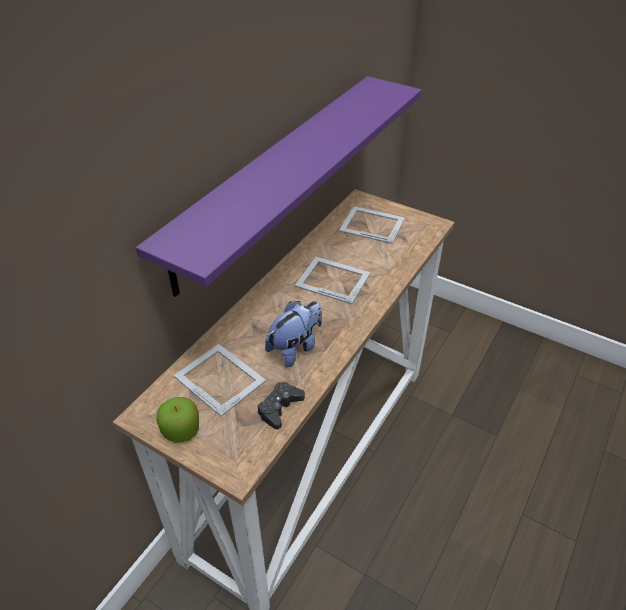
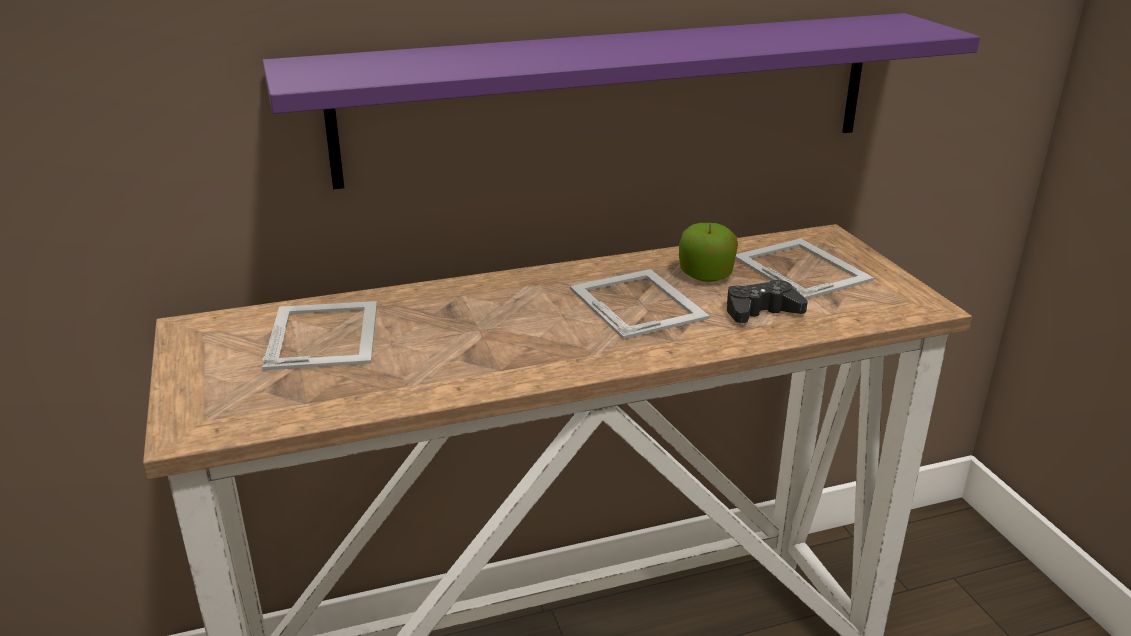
camera: 40 degrees right, 15 degrees down
(181, 430) = (202, 360): apple -> apple (706, 275)
(279, 408) = (340, 398): black game controller -> black game controller (761, 311)
(295, 348) = (465, 349): plush toy -> none

